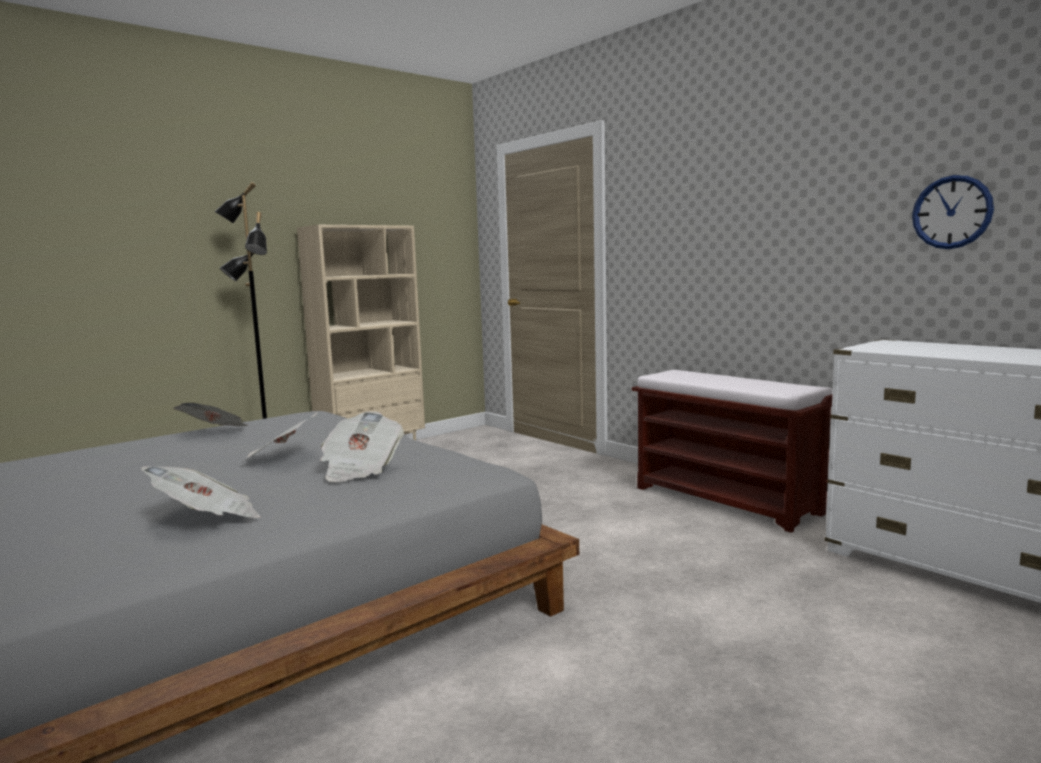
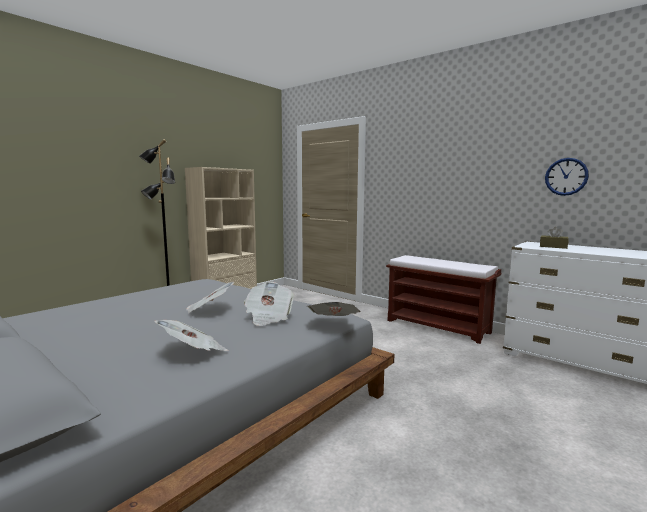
camera: 10 degrees left, 0 degrees up
(216, 433) = (153, 294): newspaper -> newspaper (334, 324)
(918, 348) = (553, 247): none -> brown tissue box

